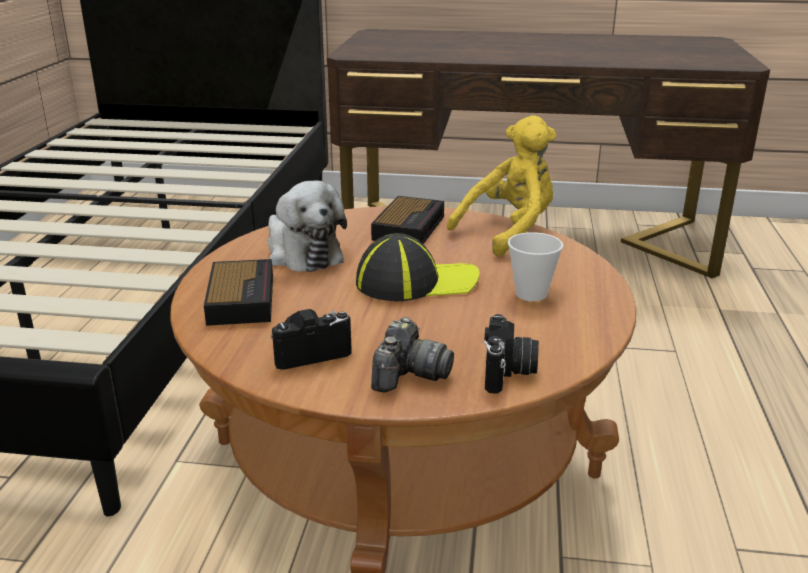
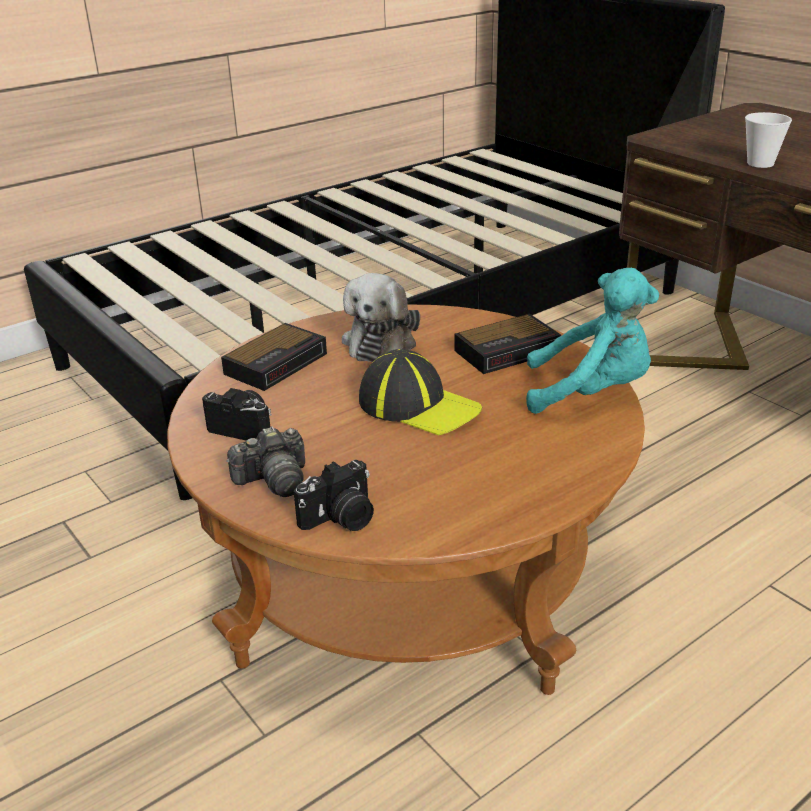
camera: 45 degrees right, 5 degrees up
(509, 232) = (591, 393): yellow plush toy -> turquoise plush toy
(531, 294) = (491, 462): cup -> cup (760, 163)

